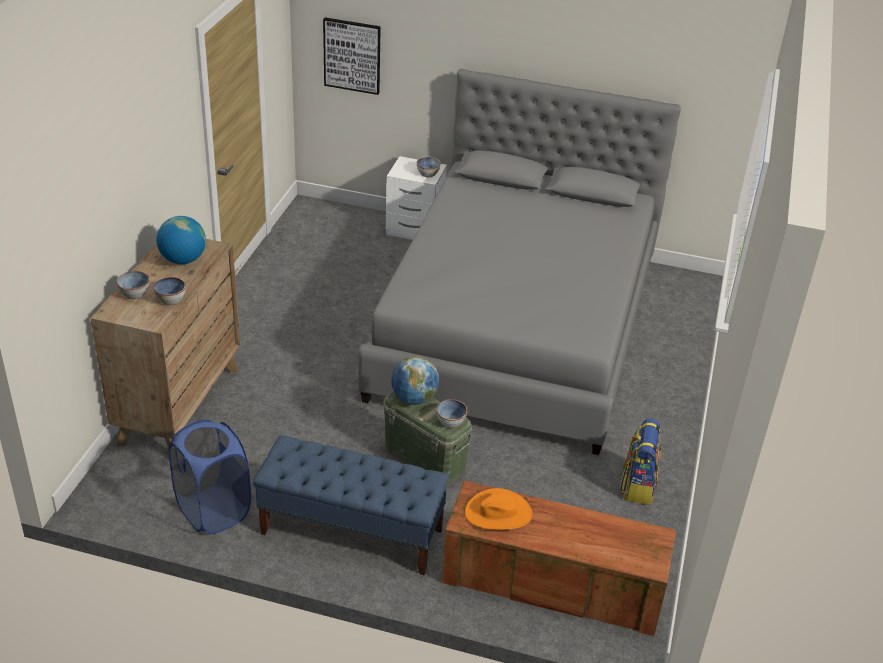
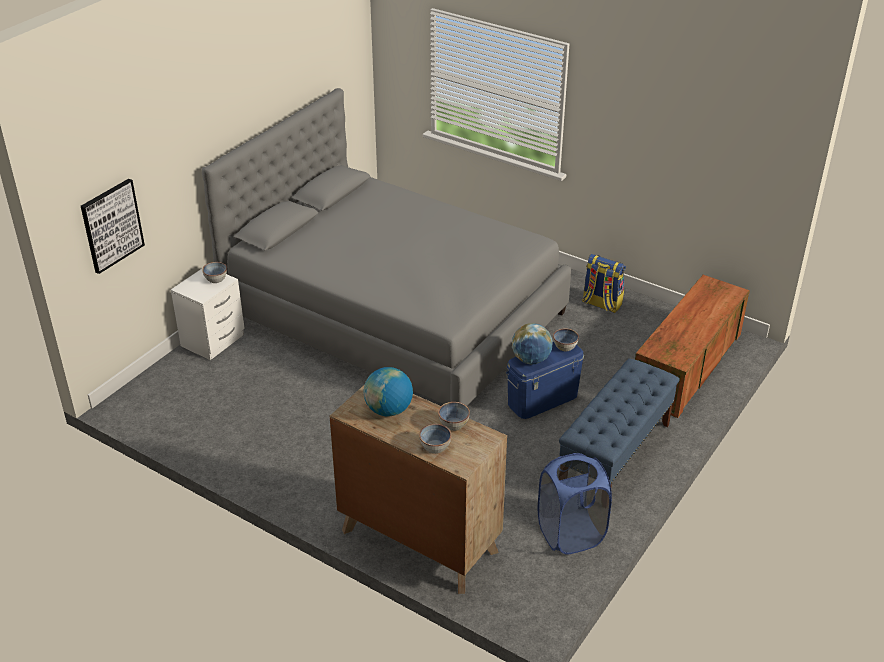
camera: 70 degrees left, 0 degrees up
(425, 459) = (542, 399): green storage box -> blue storage box
(498, 513) = (674, 343): orange hat -> none

